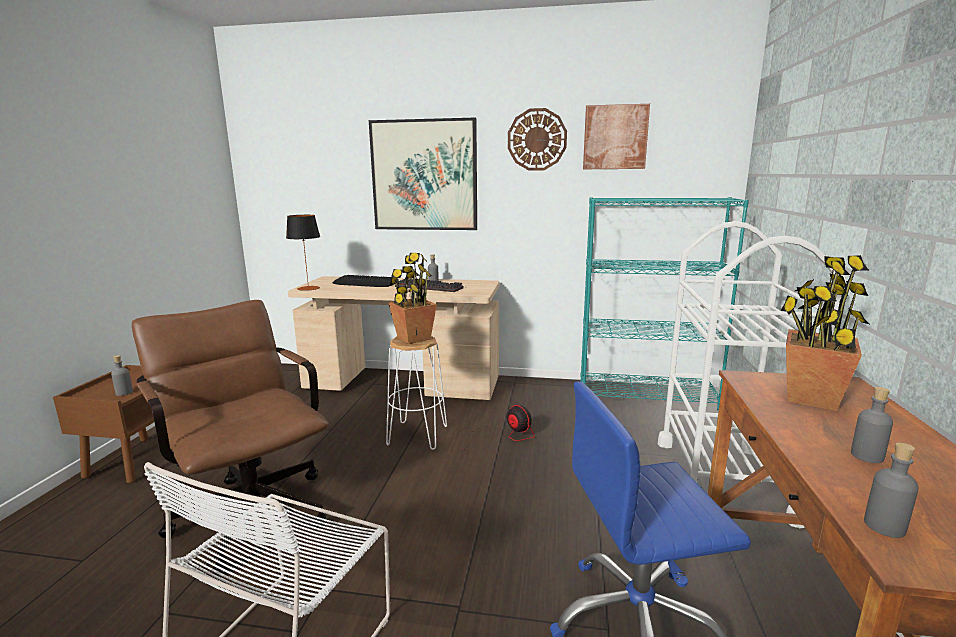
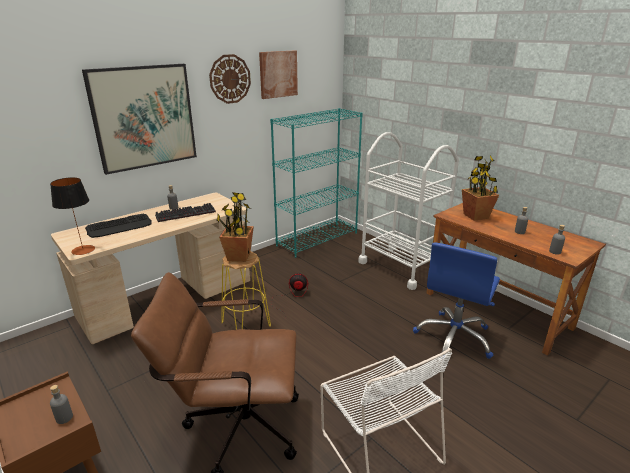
camera: 50 degrees left, 10 degrees up
(417, 435) = (245, 324): white stool -> yellow stool

